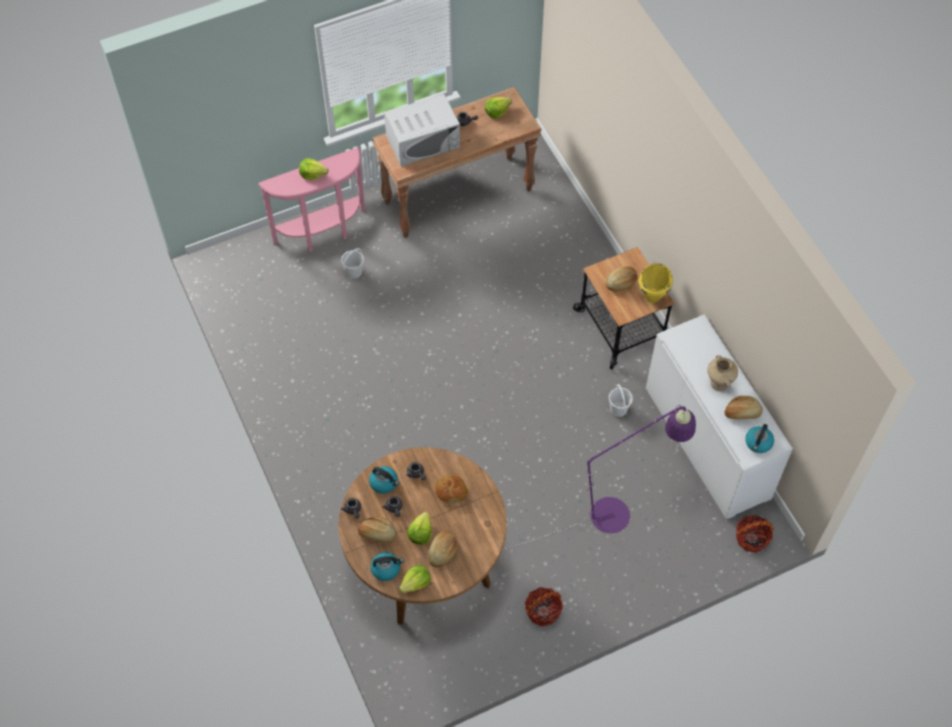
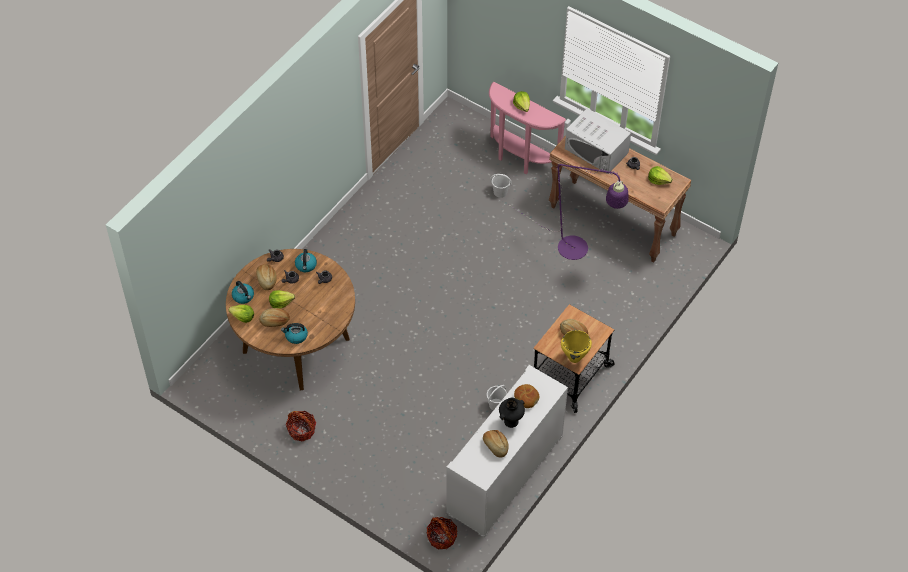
camera: 60 degrees right, 5 degrees down
(451, 491) = (323, 305): bread -> bread (526, 398)
(620, 511) = (410, 443): purple floor lamp -> purple floor lamp (579, 252)
(718, 383) = (511, 421): beige vase -> black vase
(758, 443) = (475, 467): kettle -> kettle (296, 336)

